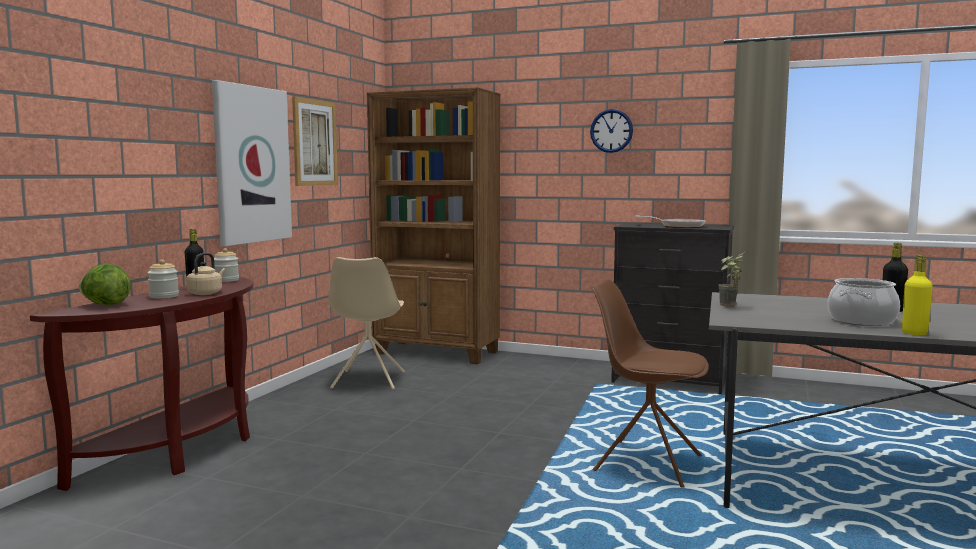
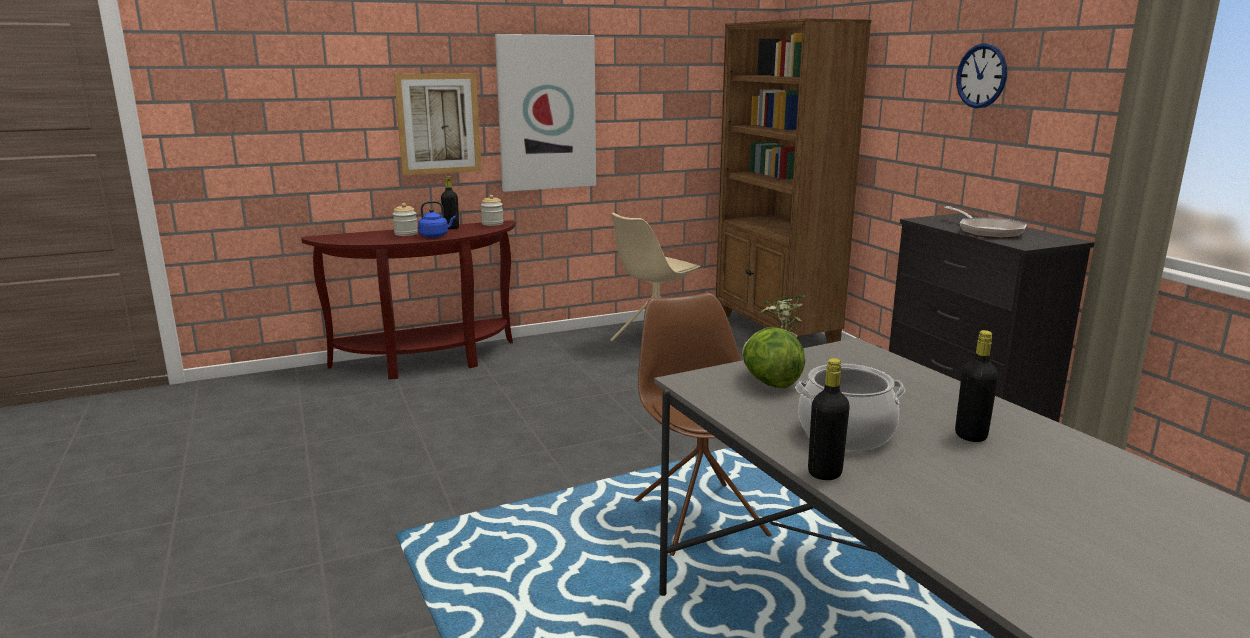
camera: 45 degrees right, 10 degrees up
(105, 304) = (356, 235): lettuce -> lettuce (770, 382)
(206, 293) = (435, 236): beige kettle -> blue kettle
(314, 143) = (643, 86): picture -> picture (438, 124)
(914, 333) = (824, 473): yellow bottle -> black bottle

